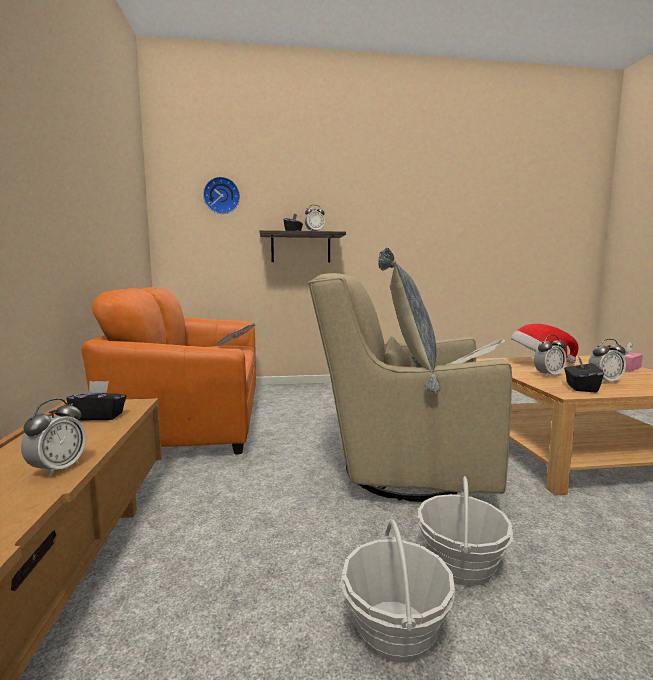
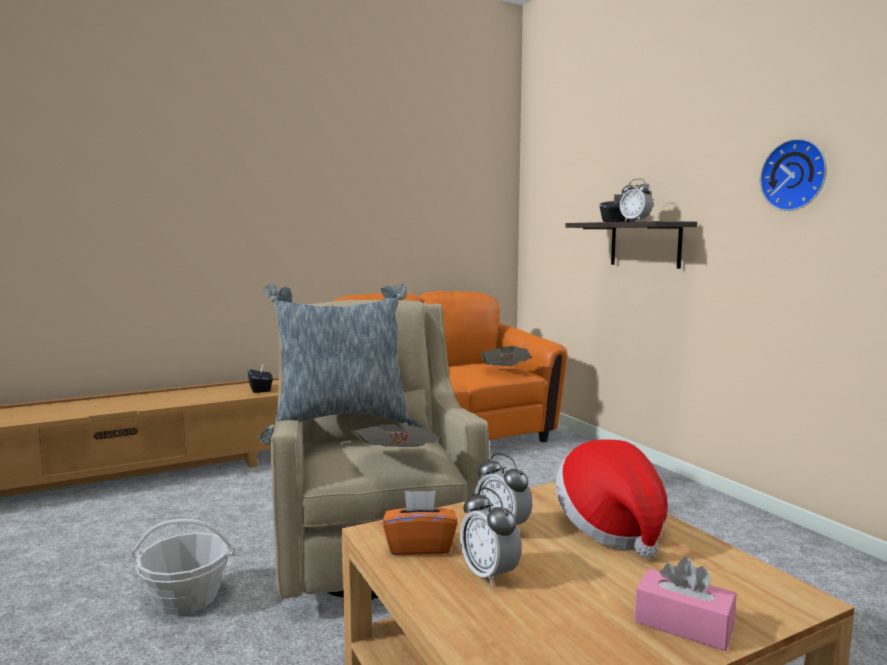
camera: 70 degrees right, 0 degrees up
(58, 469) = (169, 402): alarm clock -> none
(222, 196) = (571, 175): wall clock -> wall clock (795, 175)
(395, 630) = (114, 574): basket -> none
(580, 388) = (420, 546): black tissue box -> orange tissue box

